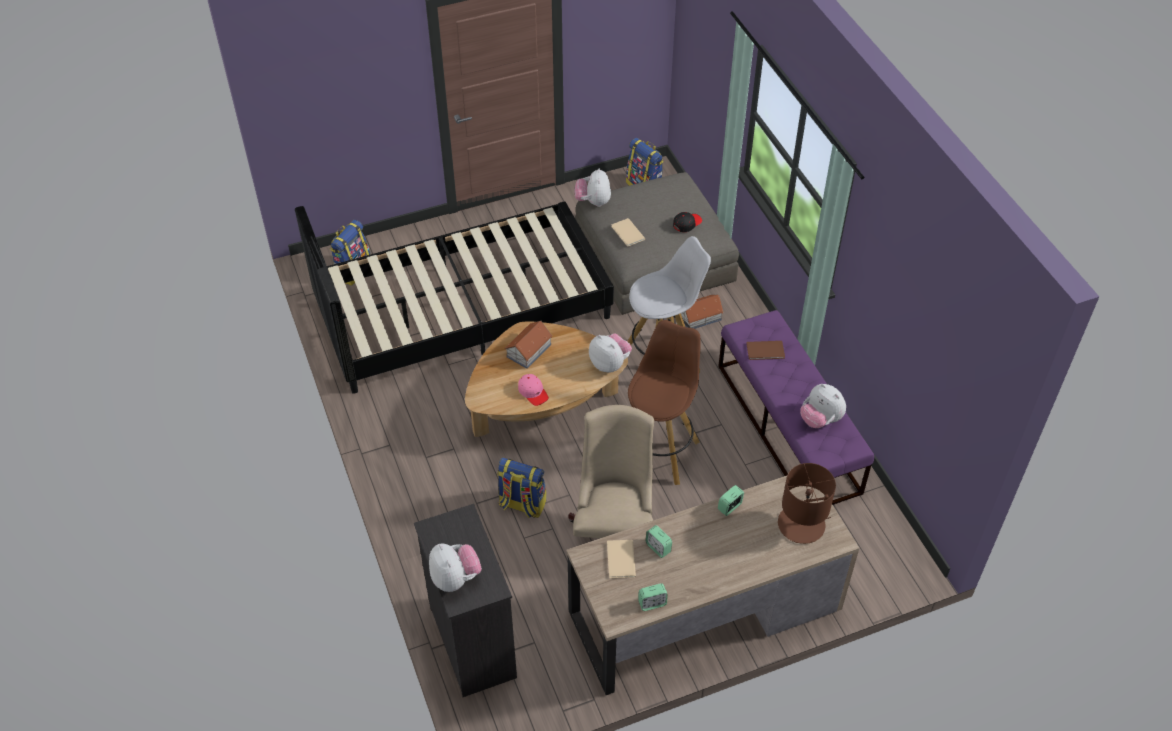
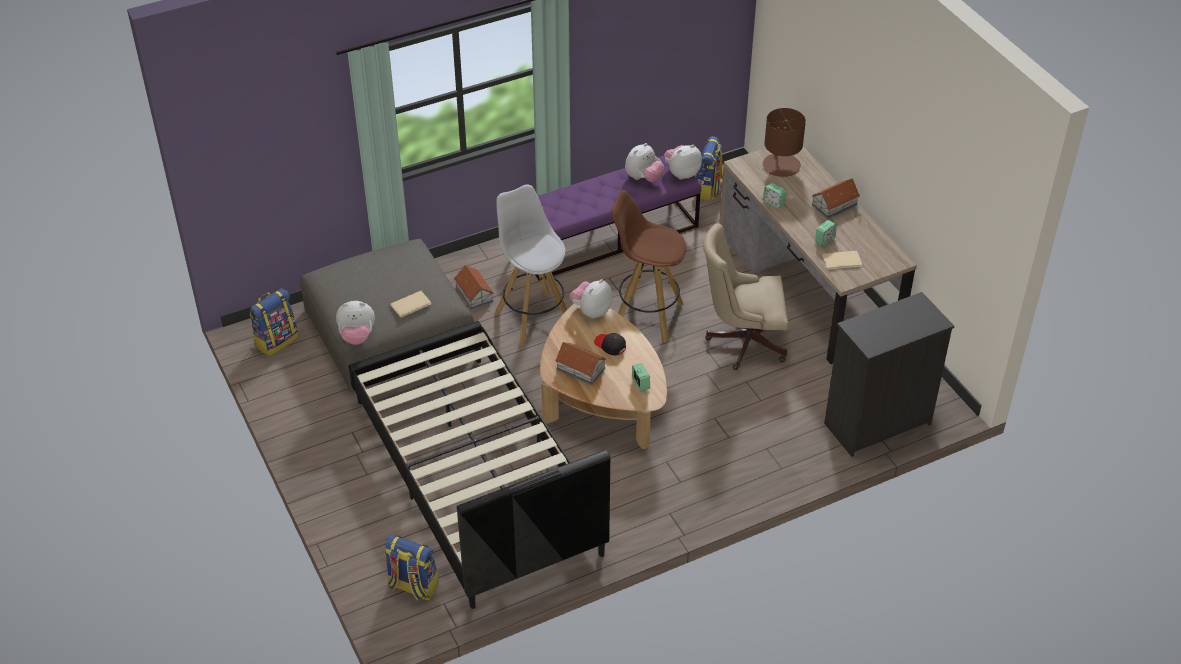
camera: 95 degrees left, 5 degrees down
(455, 578) = (916, 326): plush toy -> plush toy (681, 173)
(522, 504) = (724, 405): backpack -> backpack (708, 189)
(533, 392) = (635, 361): pink cap -> none
(652, 603) = (878, 242): alarm clock -> alarm clock (640, 384)
(687, 223) = (396, 263): black cap -> black cap (610, 345)
(724, 569) = (835, 205): none -> toy house
(766, 351) = (569, 208): brown book -> none

